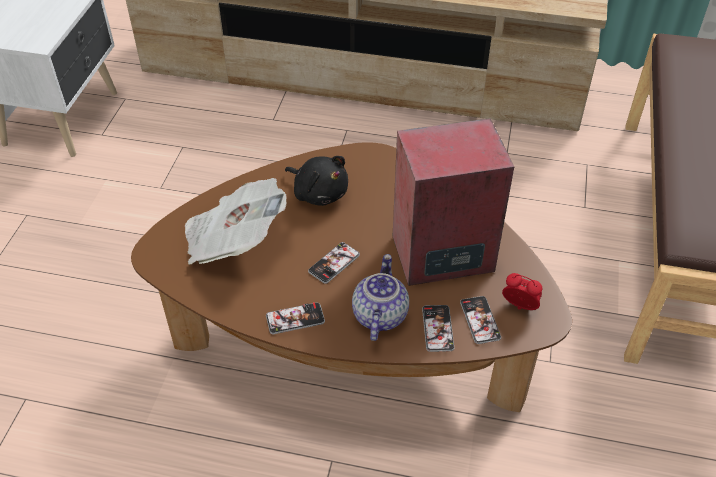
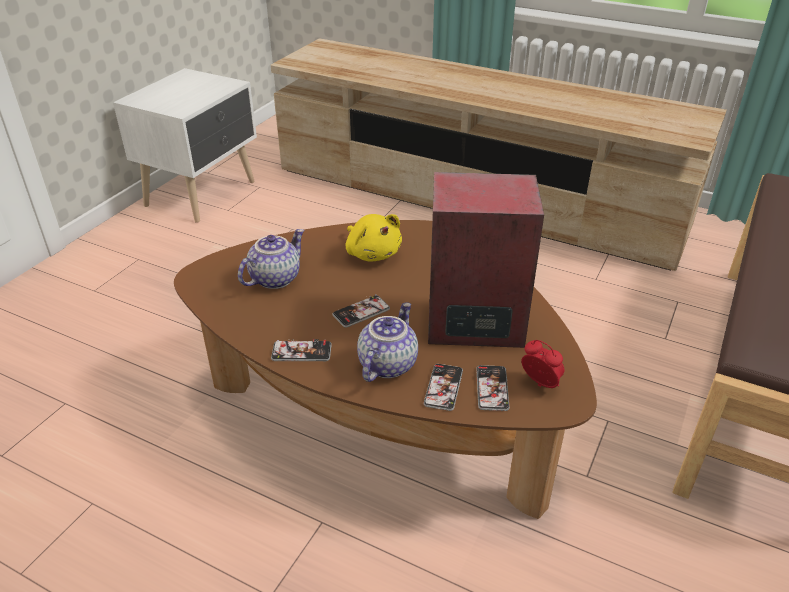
camera: 15 degrees right, 10 degrees down
(234, 241) = (274, 278): newspaper -> teapot
(319, 192) = (372, 253): black plush toy -> yellow plush toy

